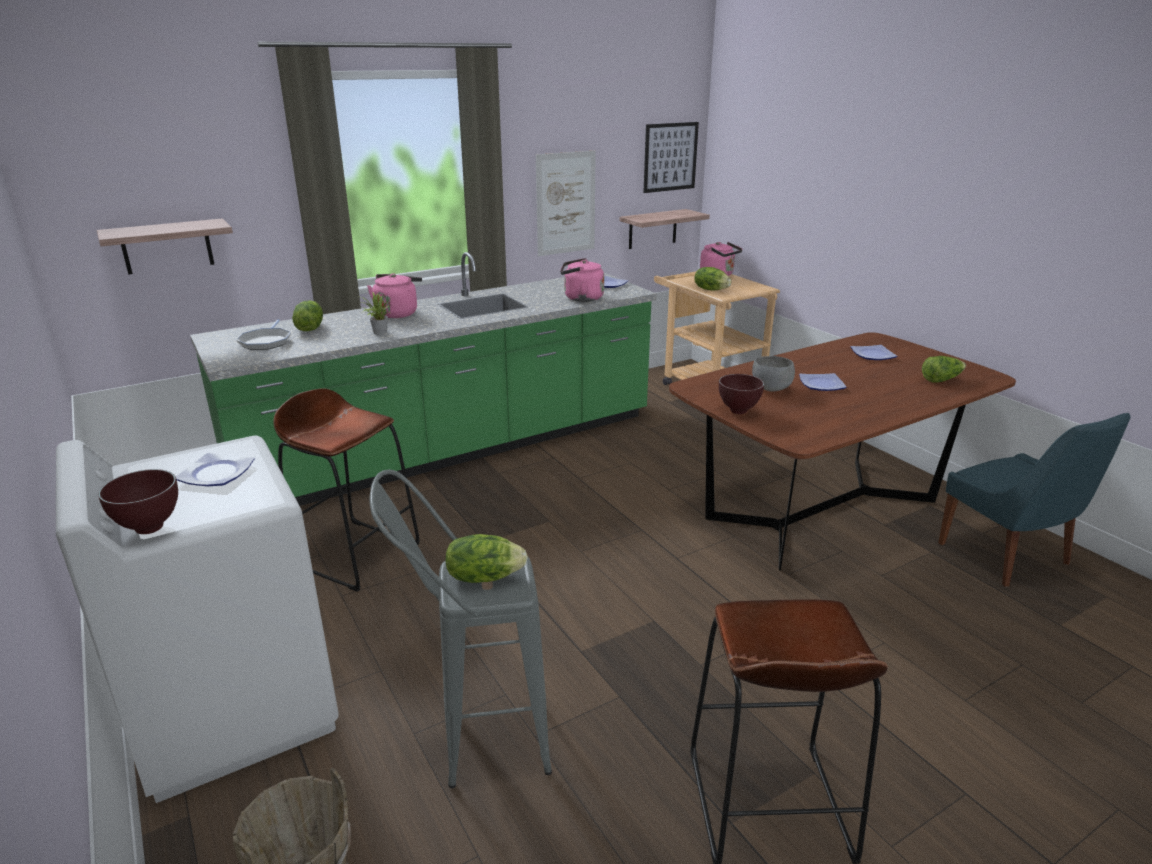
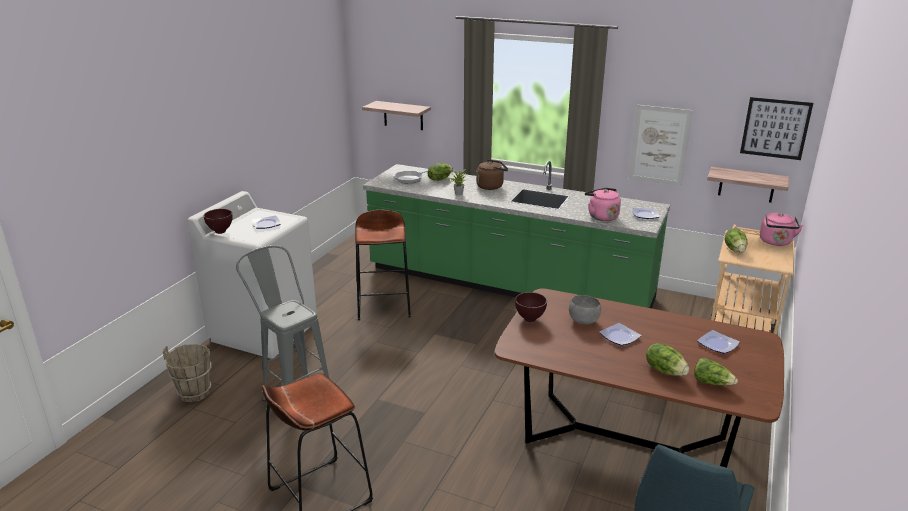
camera: 55 degrees right, 0 degrees up
(397, 313) = (491, 186): pink kettle -> brown kettle
(484, 576) = (290, 312): lettuce -> lettuce (665, 370)

